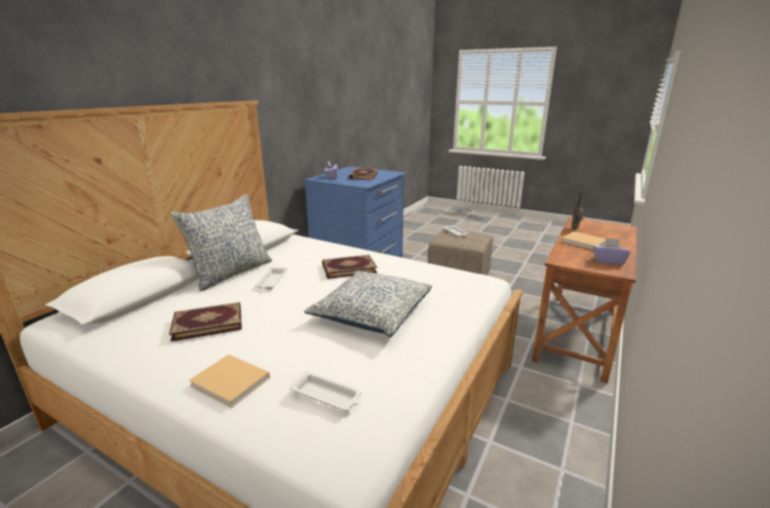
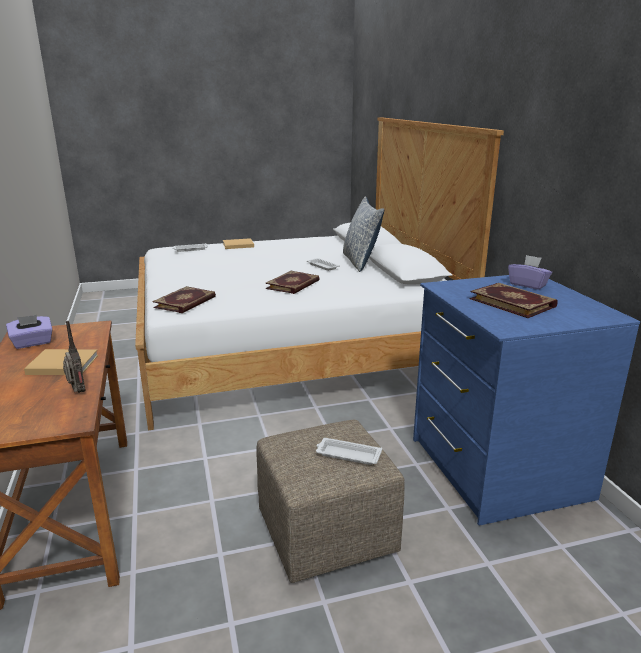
camera: 135 degrees right, 0 degrees up
(208, 322) = (297, 248): book -> book (186, 302)
(372, 313) = (223, 273): pillow -> none

